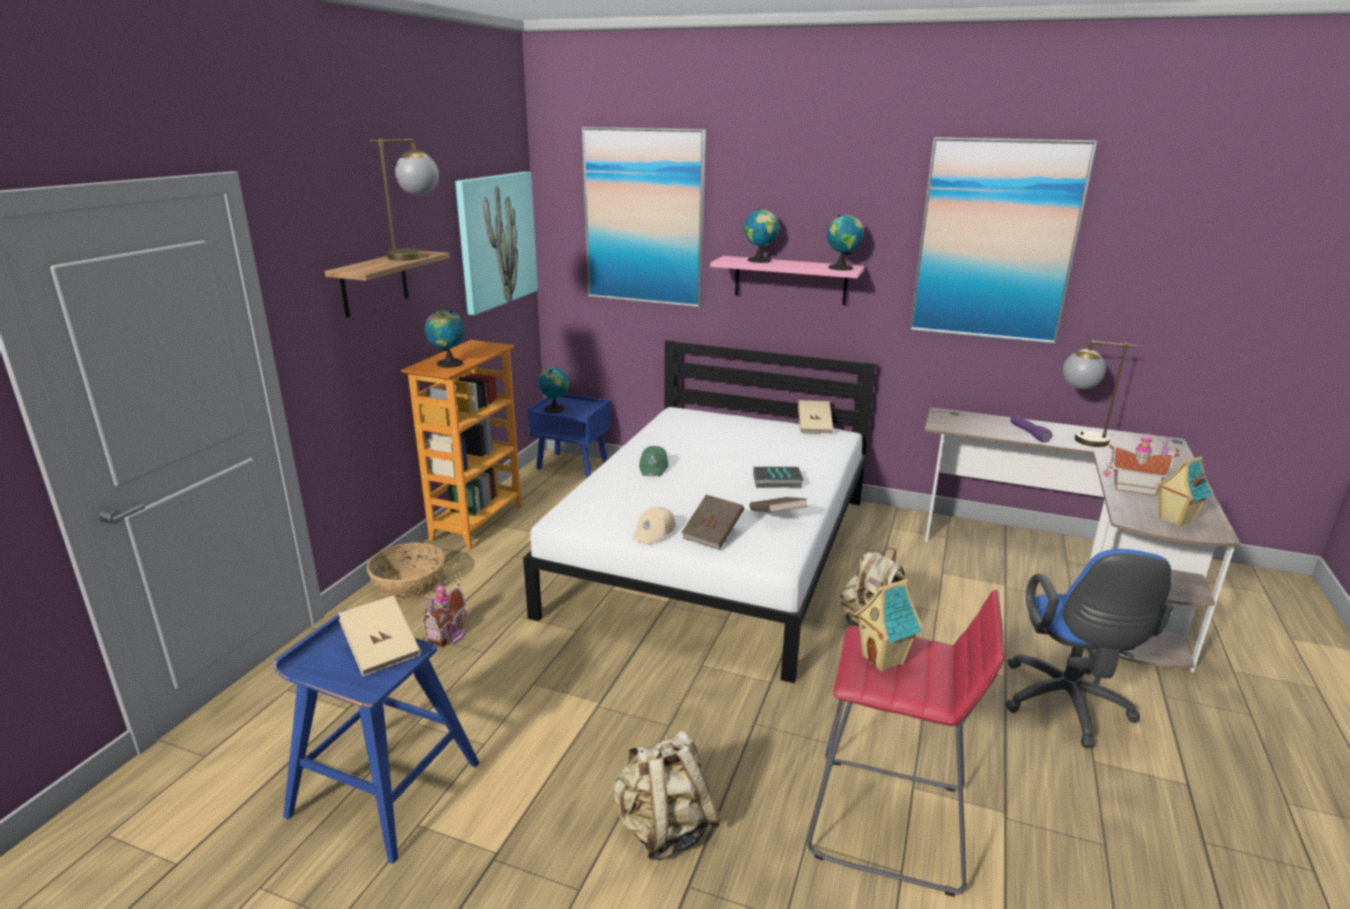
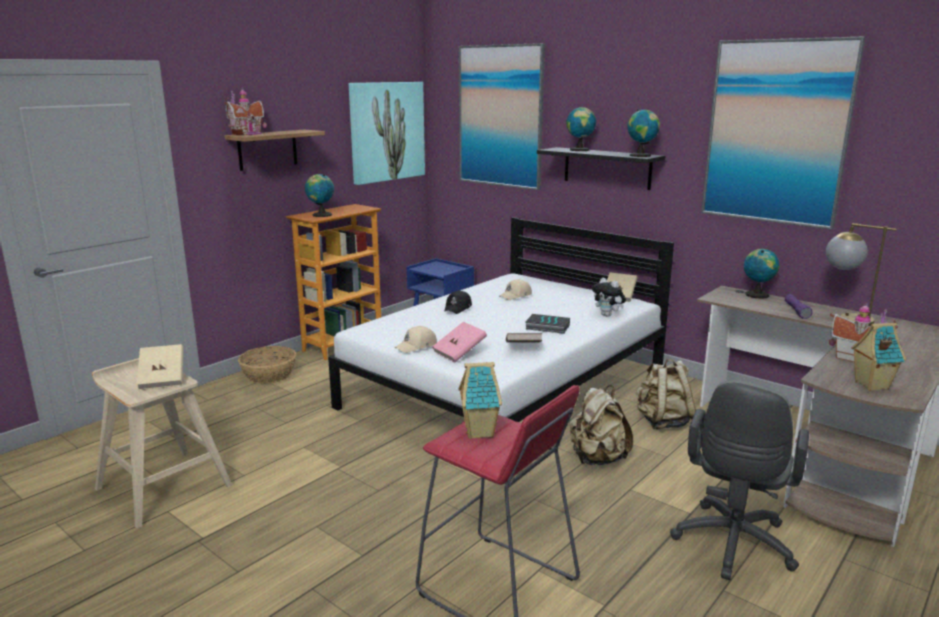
camera: 20 degrees right, 5 degrees down
(383, 788) = (163, 486): blue stool -> beige stool
(417, 256) = (299, 131): table lamp -> none
(450, 636) = (271, 409): toy house -> toy house (248, 134)
(554, 409) = (427, 268): globe -> globe (757, 294)
(654, 467) = (458, 308): green cap -> black cap
(664, 828) = (323, 551): beige backpack -> beige backpack (663, 422)
(704, 440) = (516, 295): none -> beige cap
(712, 534) = (459, 353): brown book -> pink book
(790, 280) = (607, 168): pink shelf -> black shelf
(825, 455) = (608, 315): none -> plush toy
(1067, 707) = (732, 546): blue office chair -> grey office chair

